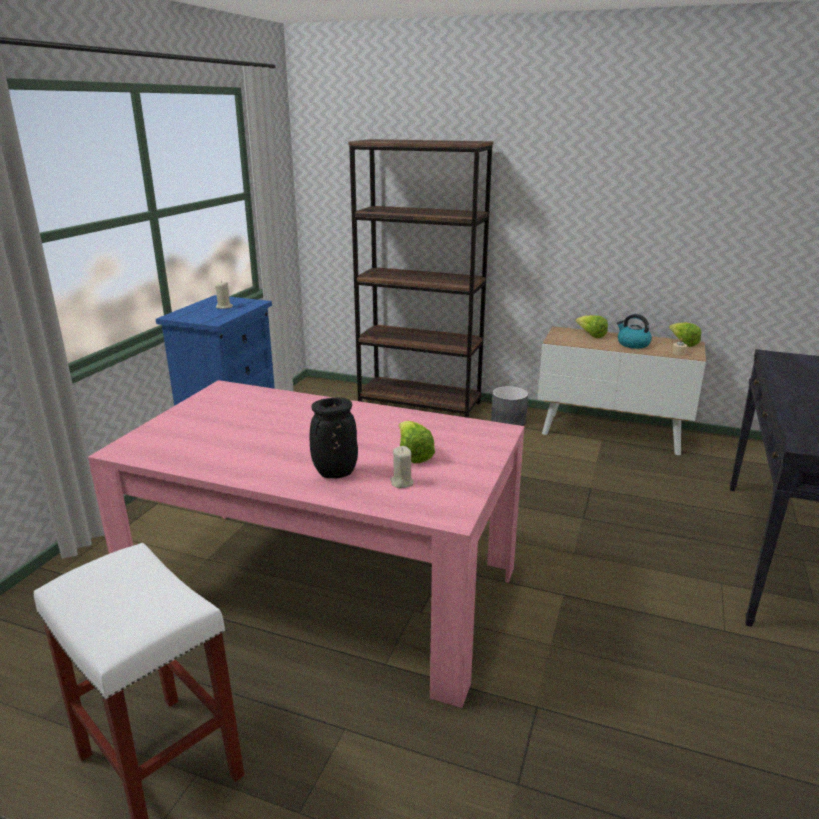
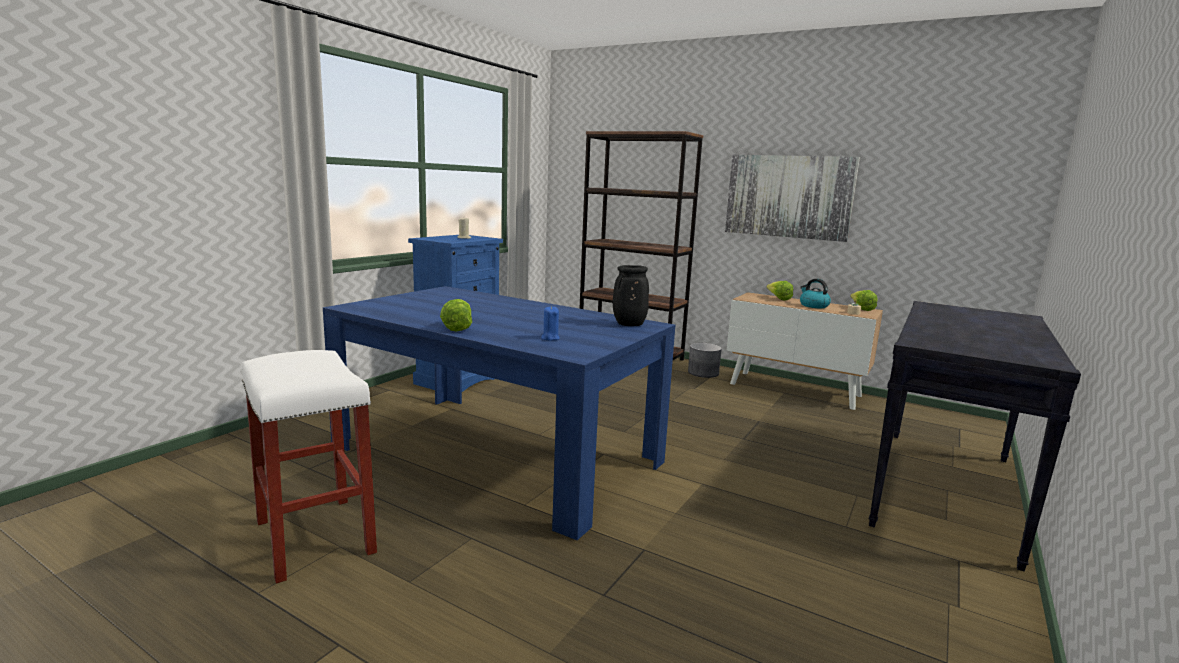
camera: 10 degrees right, 10 degrees down
(325, 588) = (497, 453): pink dining table -> blue dining table
(334, 474) = (500, 330): black vase -> black vase (628, 325)
(401, 482) = (550, 338): beige candle -> blue candle
(413, 455) = (570, 328): lettuce -> lettuce (457, 328)
(597, 215) = (788, 196): none -> picture

